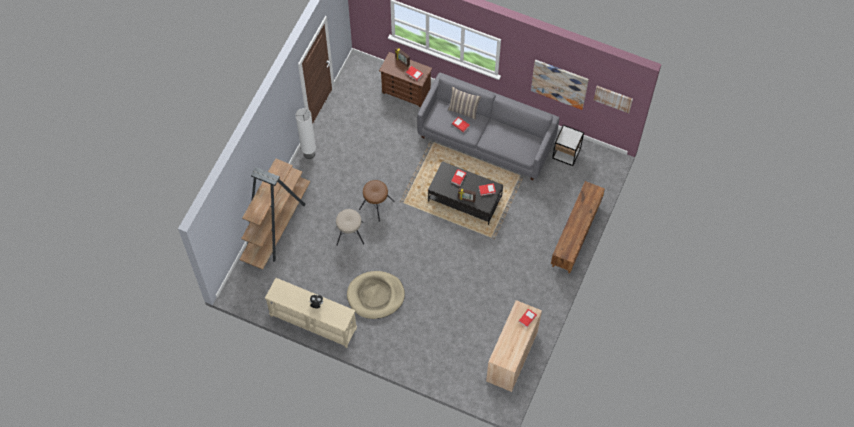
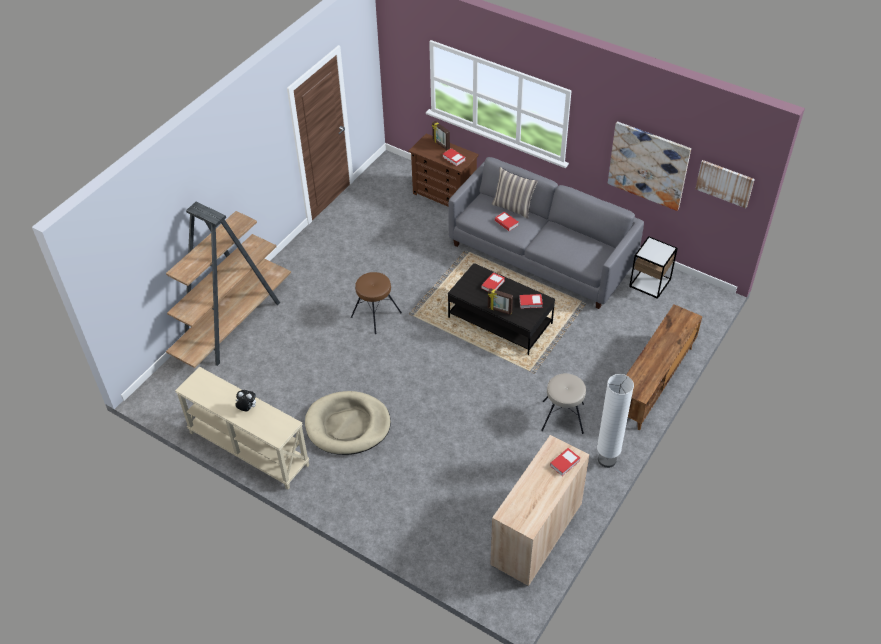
camera: 10 degrees right, 15 degrees down
(309, 154) = (301, 248): white floor lamp -> white floor lamp (607, 459)
(350, 234) = (331, 344): beige stool -> beige stool (563, 417)

